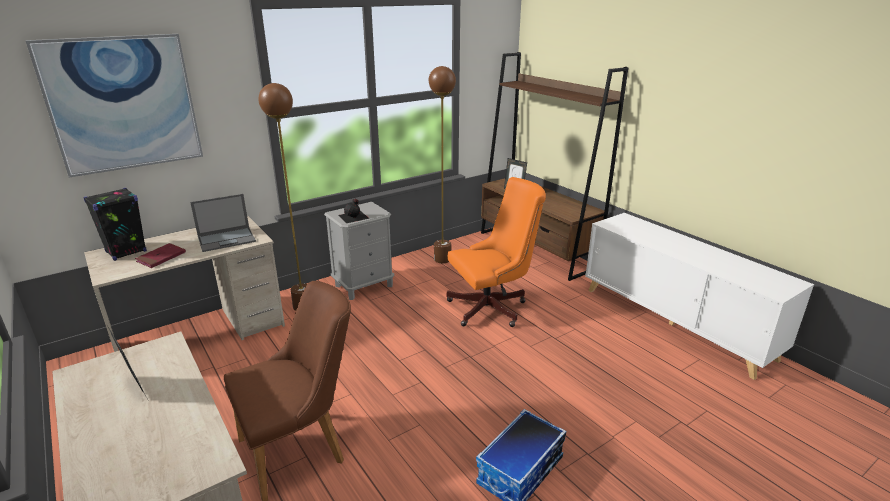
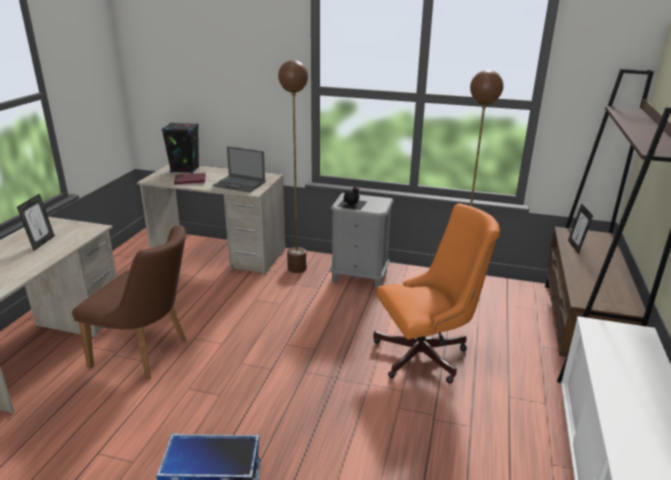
camera: 50 degrees right, 0 degrees up
(123, 104) = (208, 60): picture -> none
(492, 308) = (427, 355): orange office chair -> orange office chair turned 45 degrees counterclockwise

